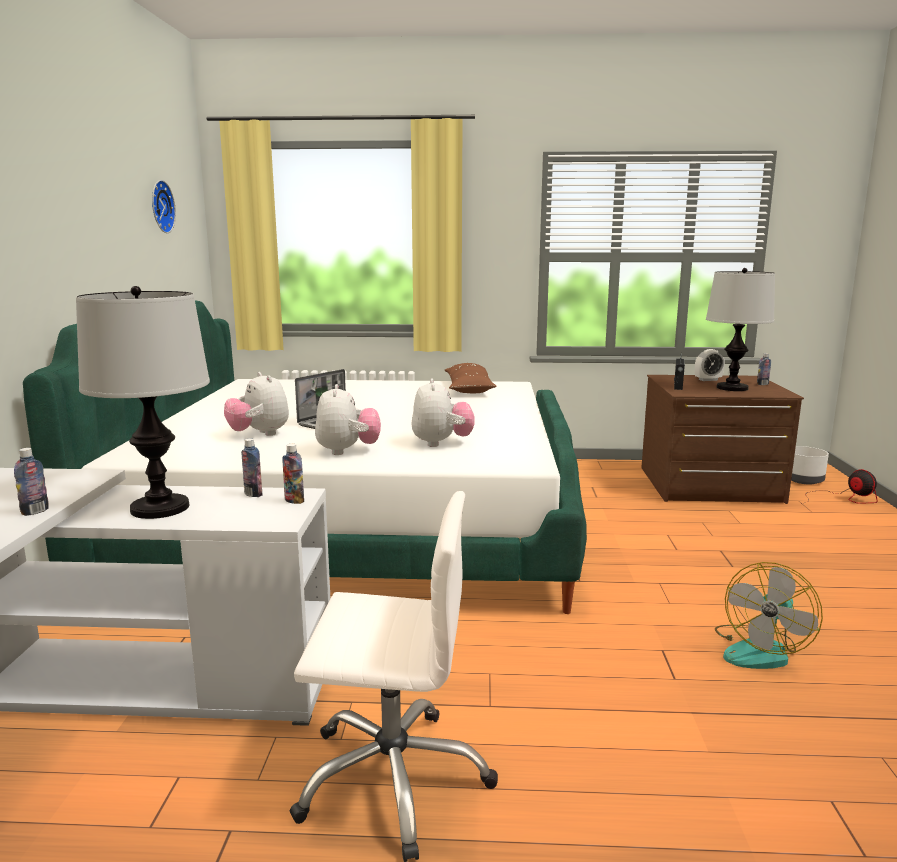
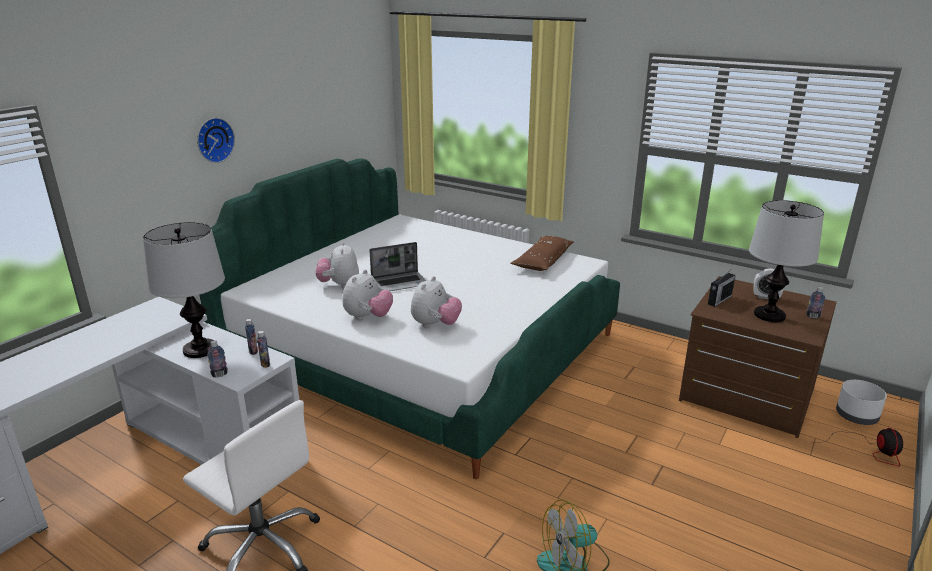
camera: 30 degrees right, 10 degrees up
(35, 511) = (135, 340): bottle -> bottle (219, 374)
(159, 206) = (335, 93): wall clock -> wall clock (214, 140)

